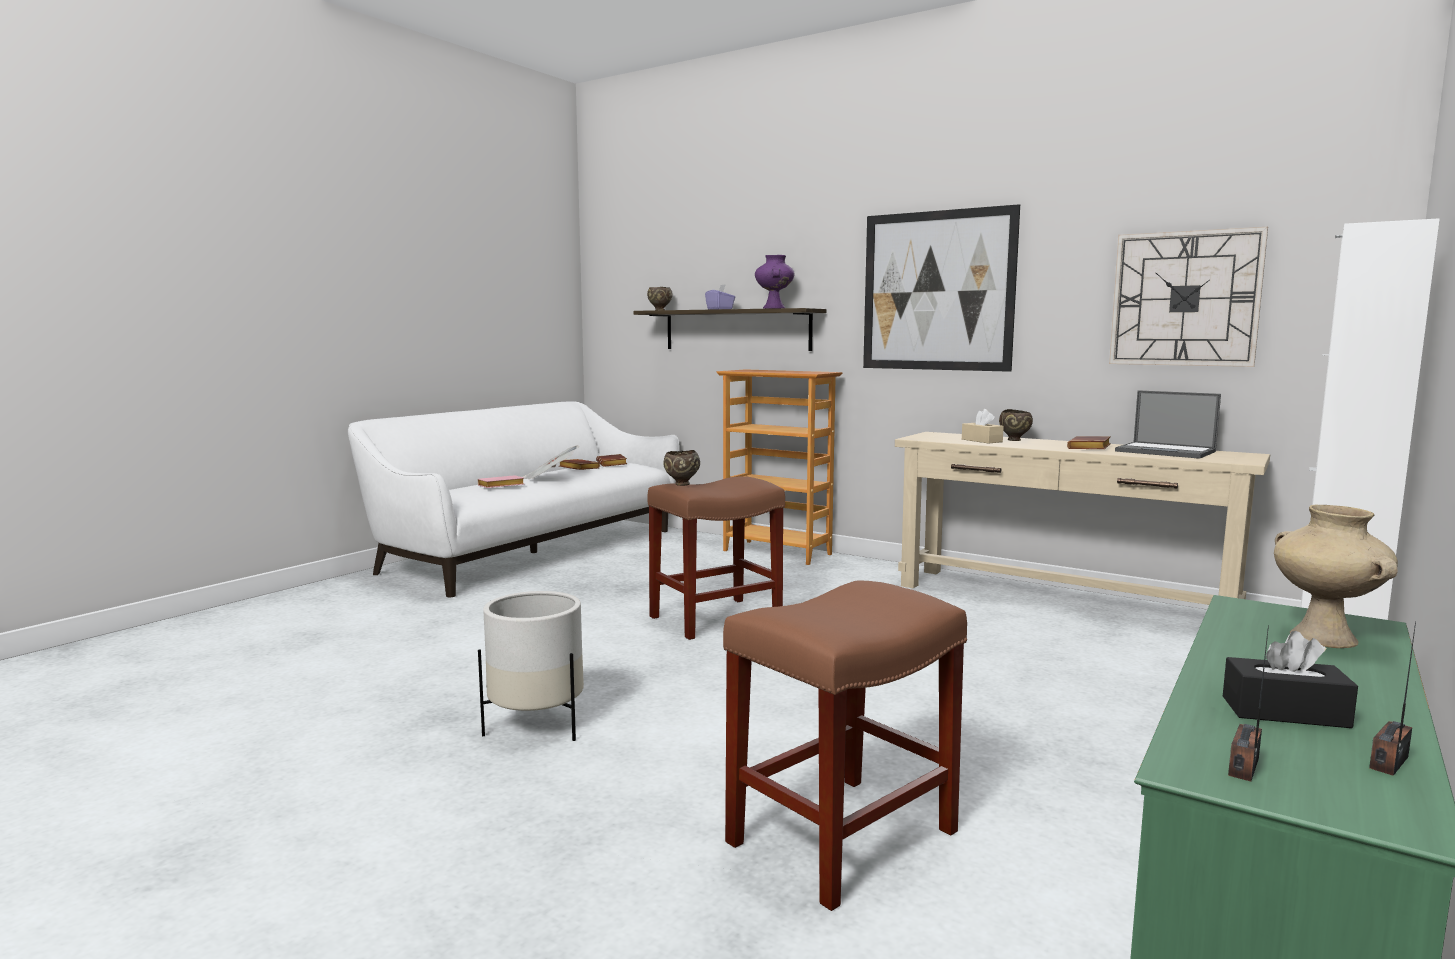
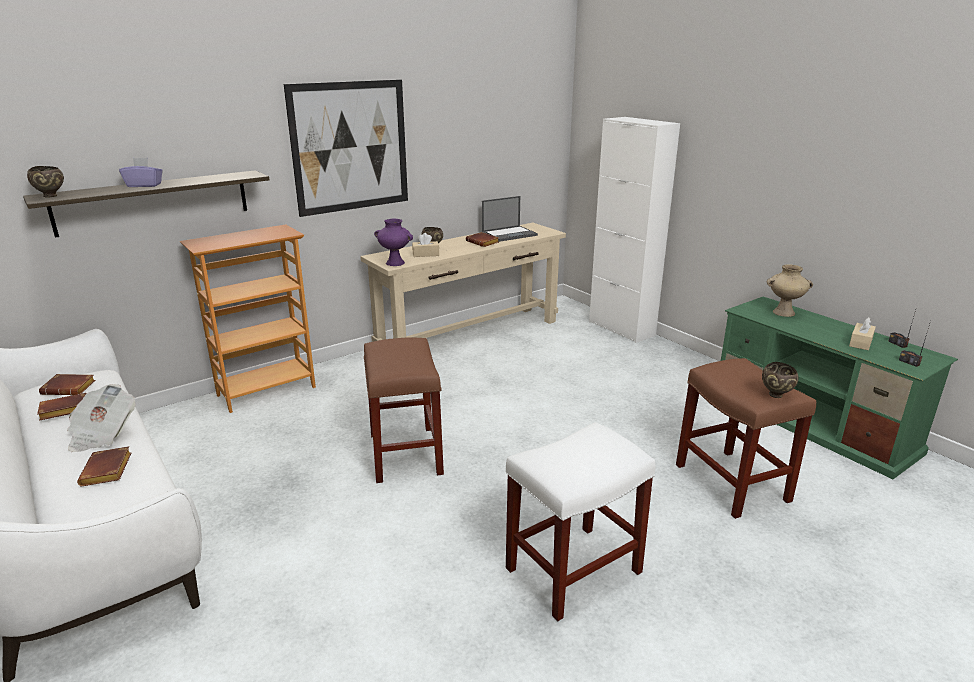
camera: 70 degrees left, 15 degrees up
(500, 486) = (108, 471): pink book -> brown book
(537, 726) = (572, 571): white planter -> white stool
(681, 484) = (399, 368): brown bowl -> brown bowl (776, 395)
(774, 308) = (221, 178): purple vase -> purple vase (396, 263)
(1185, 299) = (491, 142): wall clock -> none
(1285, 712) = (860, 342): black tissue box -> beige tissue box

